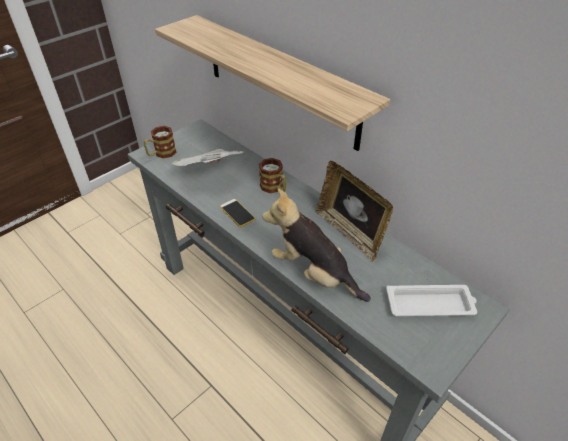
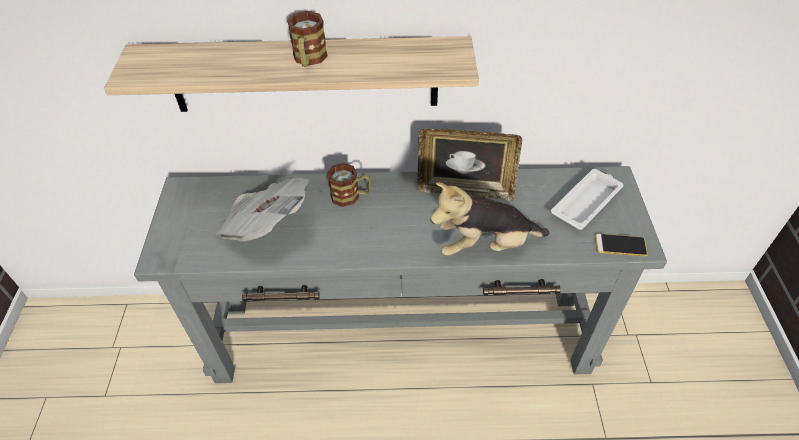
camera: 45 degrees left, 5 degrees up
(161, 153) = (178, 245): mug -> mug (309, 60)
(237, 213) = (350, 245): phone -> phone (620, 245)

